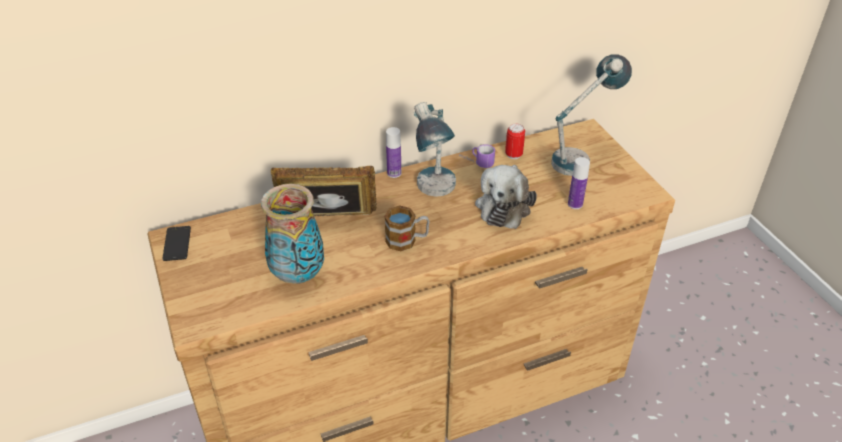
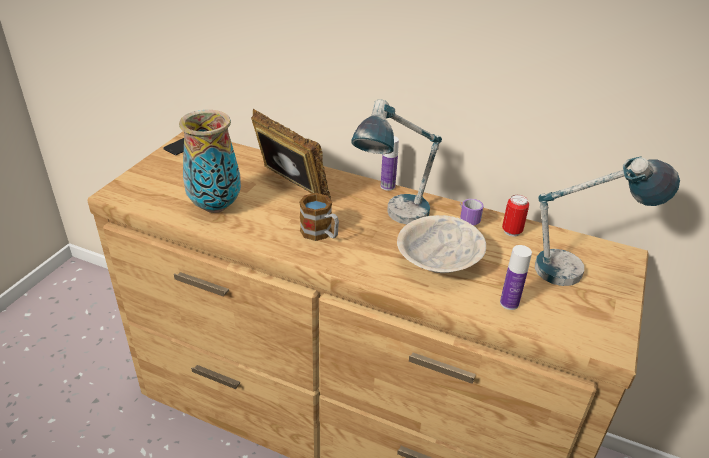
camera: 45 degrees right, 5 degrees down
(504, 205) = (439, 261): plush toy -> beige bowl

